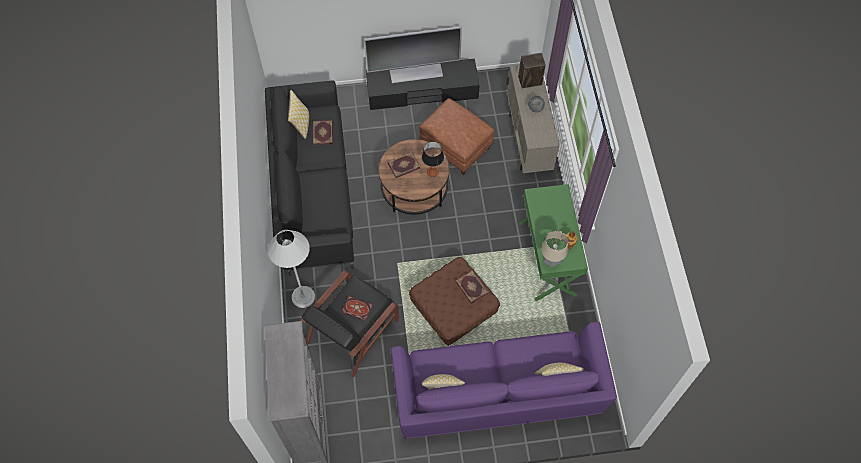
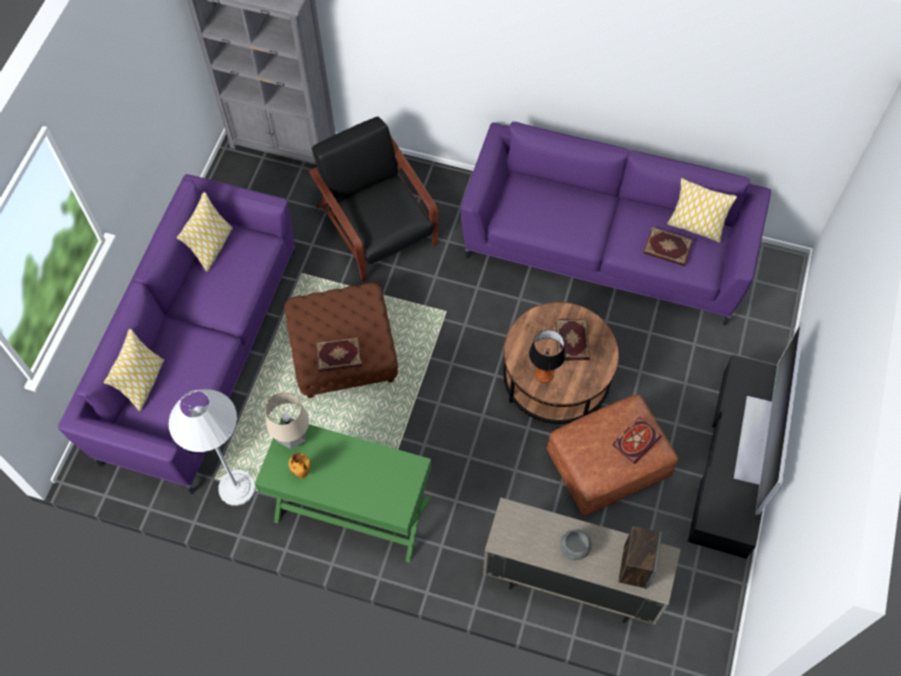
camera: 115 degrees right, 0 degrees up
(303, 297) = (452, 190): white floor lamp -> white floor lamp (237, 487)
(313, 193) = (605, 250): black sofa -> purple sofa
(356, 308) = (379, 207): book -> book (636, 440)

